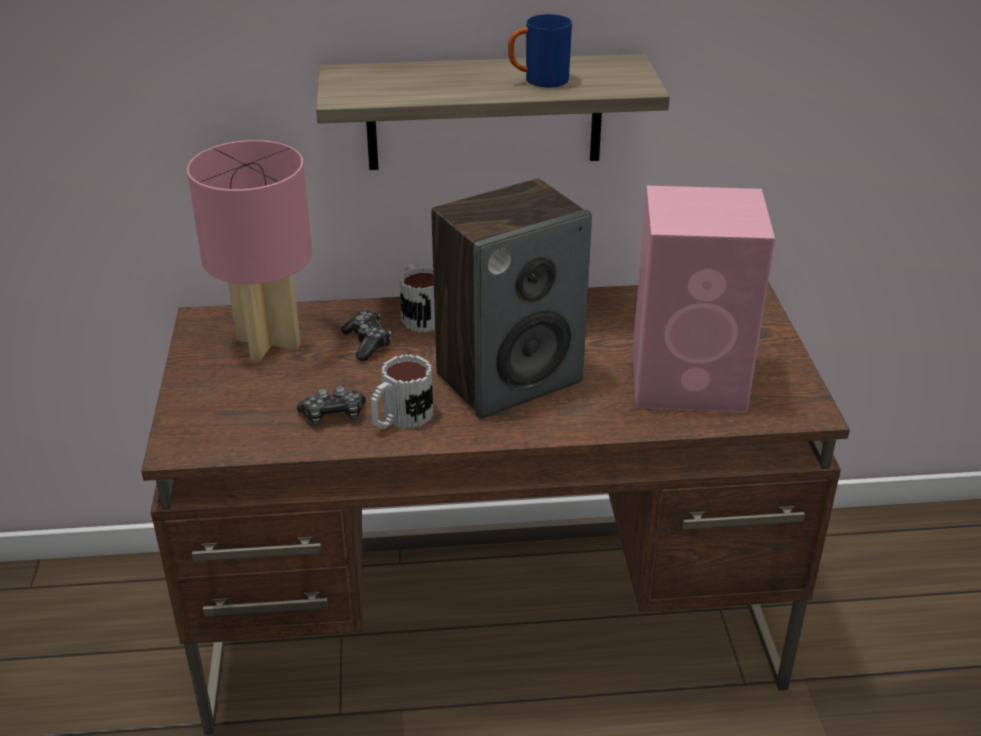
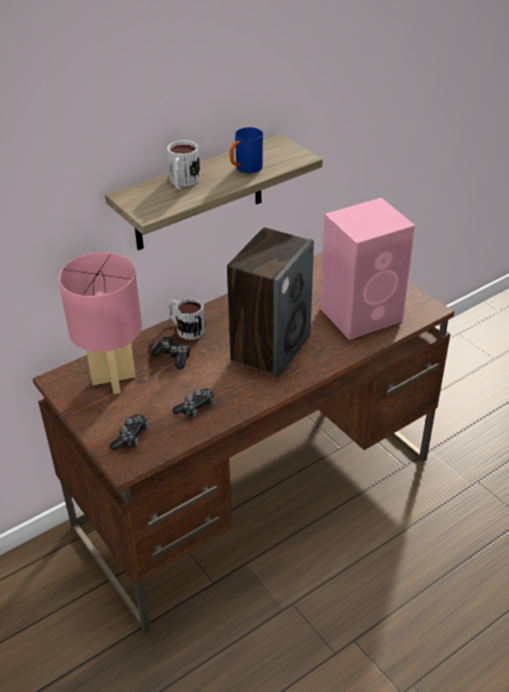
camera: 30 degrees left, 5 degrees up
(217, 418) = (131, 437): none -> game controller
(400, 418) = (235, 394): mug -> mug (183, 182)

